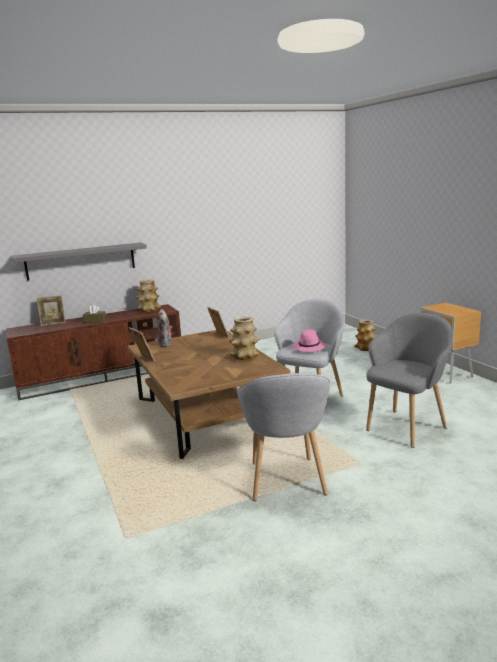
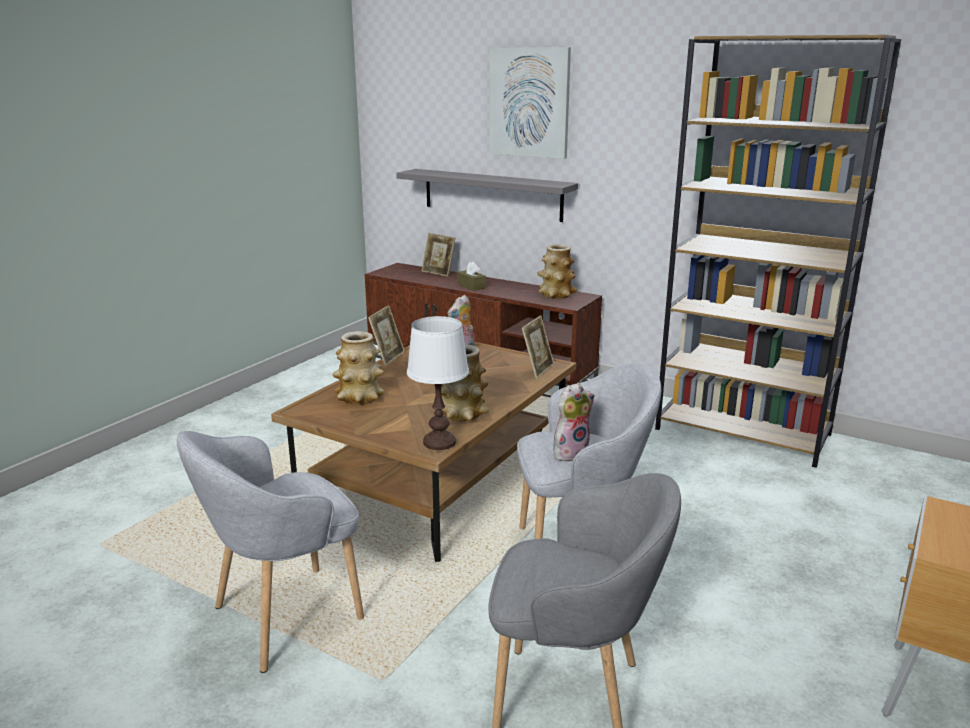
camera: 55 degrees right, 5 degrees up
(100, 198) = (529, 102): none -> picture
(264, 346) = (743, 432): none -> brown bookcase
(269, 365) = (439, 442): none -> white table lamp
(309, 348) = (570, 453): pink hat -> plush toy
(366, 348) = (905, 536): vase -> vase (360, 398)

